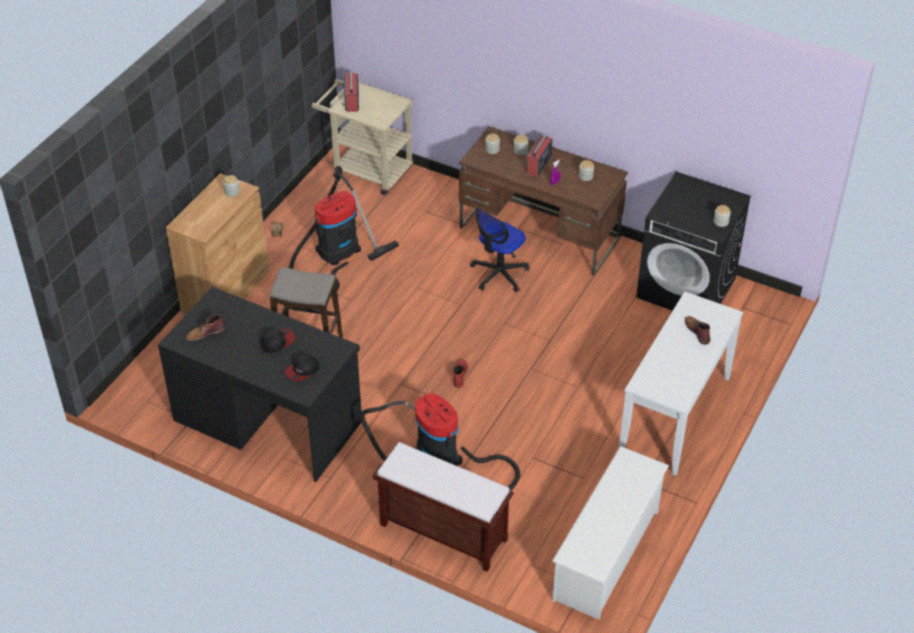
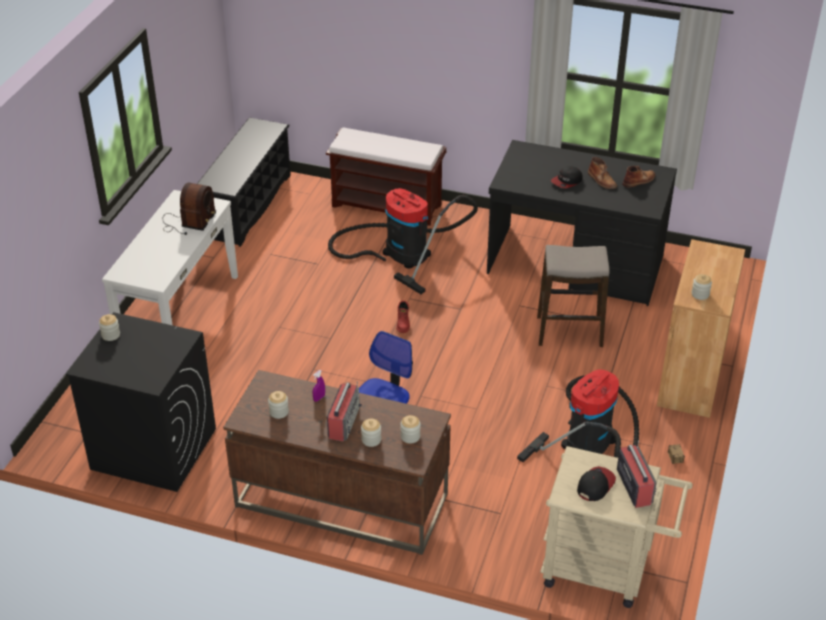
camera: 170 degrees right, 5 degrees down
(302, 370) = (531, 163): cap -> cap (595, 485)
(607, 555) = (247, 206): white shoe rack -> black shoe rack
(666, 366) = (188, 222): none -> radio
(697, 331) = (154, 255): brown boot -> brown boot (602, 180)

